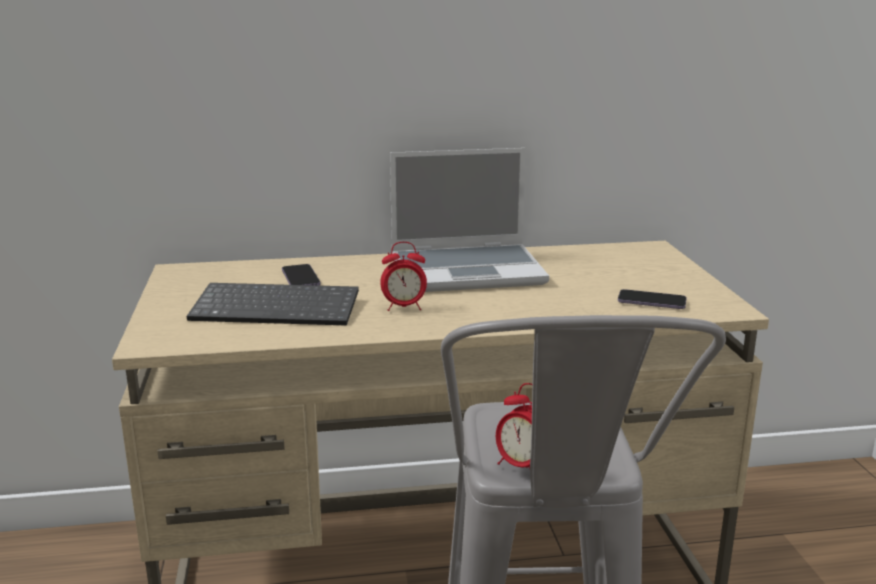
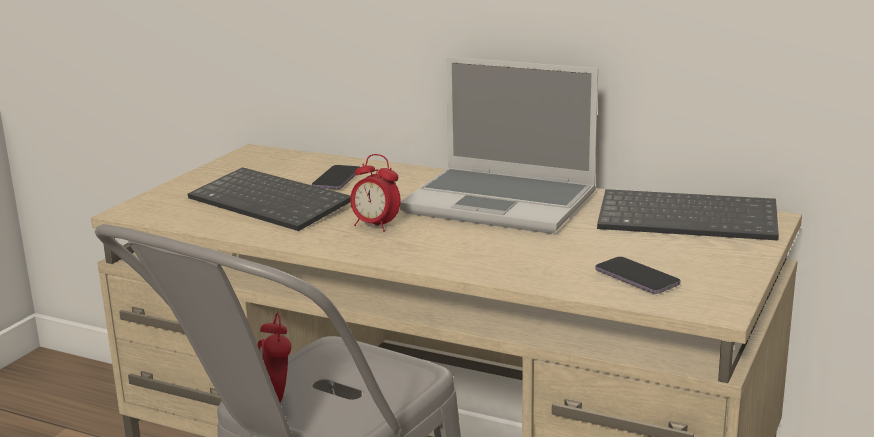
camera: 35 degrees right, 0 degrees up
(610, 256) = (689, 219): none -> keyboard

